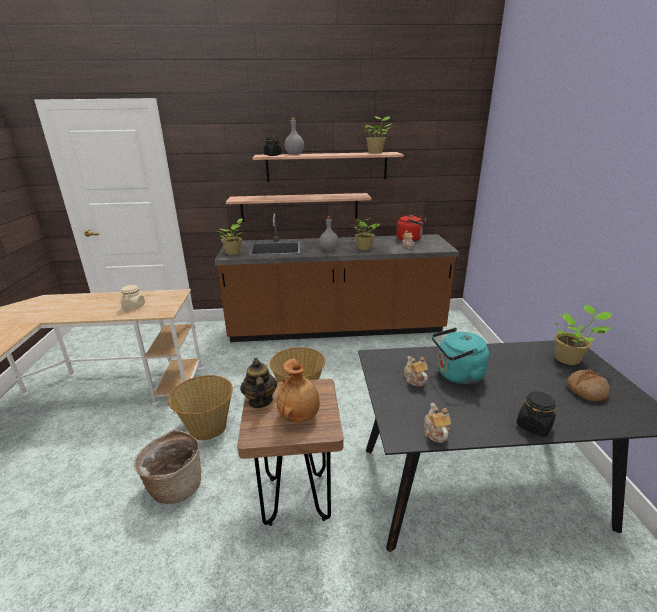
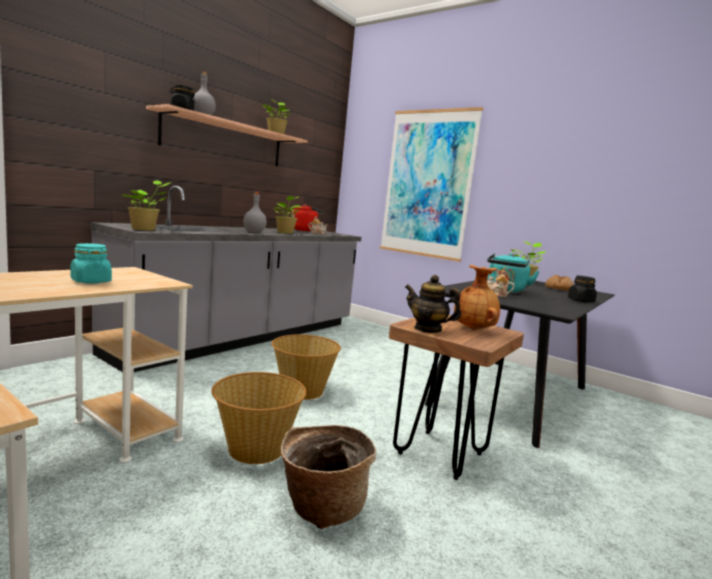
camera: 50 degrees left, 15 degrees down
(134, 306) = (91, 281): beige jar -> turquoise jar
(299, 207) = (193, 185): shelf -> none
(336, 329) = (245, 338): brown counter -> grey counter
(435, 432) = (564, 309): teapot -> none
(537, 197) = (428, 184): none -> picture

